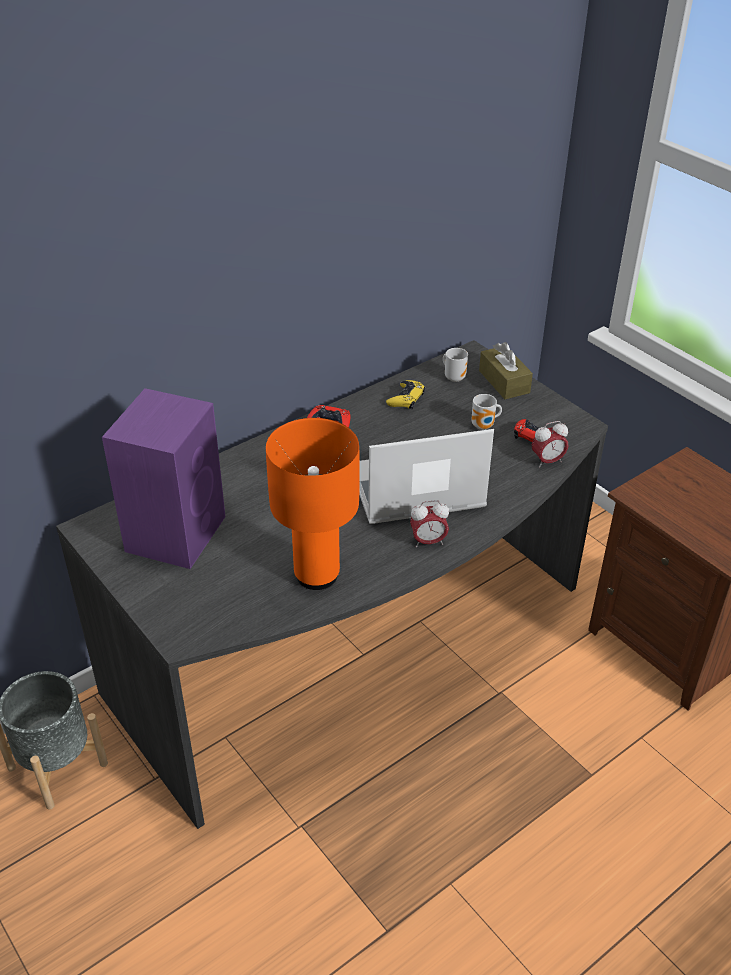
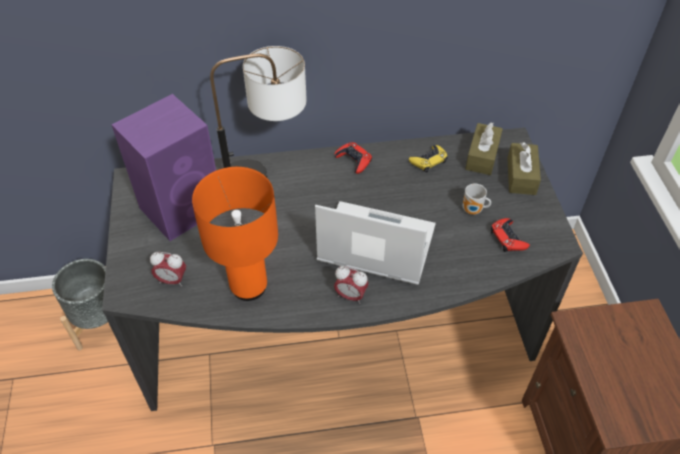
camera: 30 degrees right, 10 degrees up
(245, 467) = (266, 173): none -> table lamp
(454, 377) = (482, 156): mug -> brown tissue box
(547, 461) = (502, 265): alarm clock -> alarm clock (172, 280)

